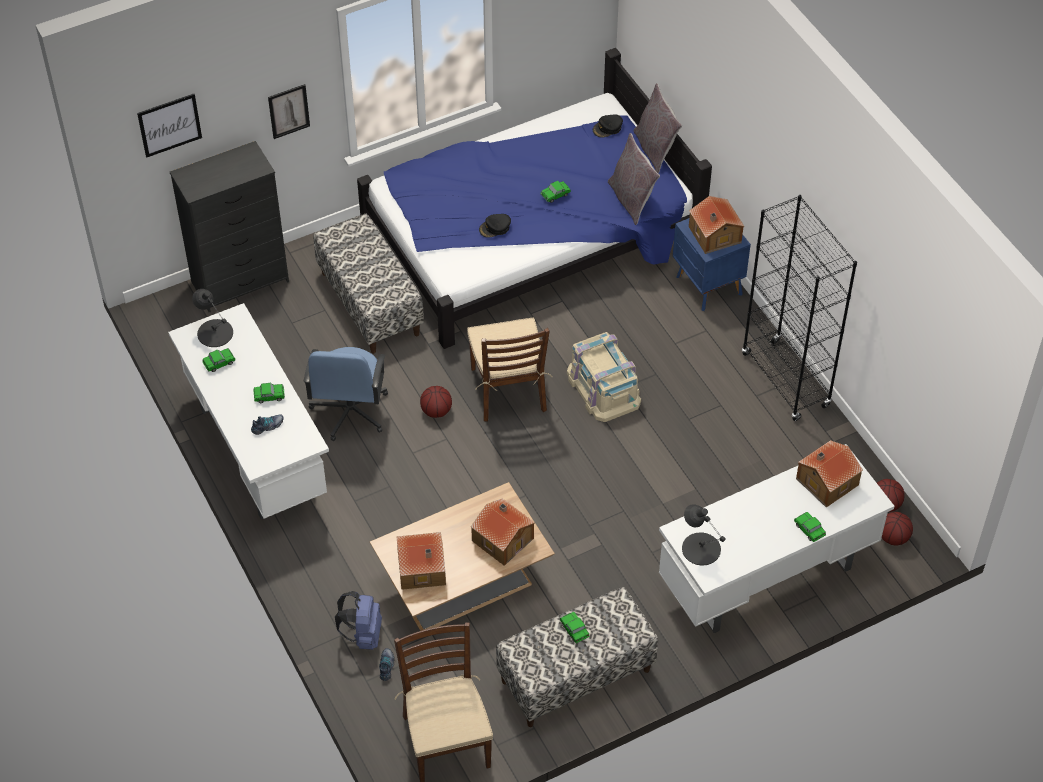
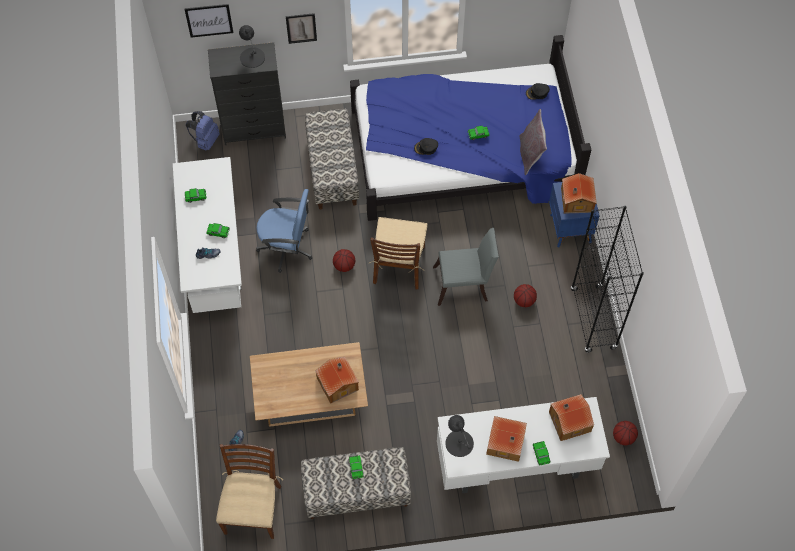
camera: 20 degrees right, 10 degrees up
(215, 332) = (202, 173): black table lamp -> black table lamp (252, 57)
(349, 412) = (287, 248): blue office chair -> blue office chair turned 105 degrees counterclockwise
(363, 635) = (230, 414): blue backpack -> blue backpack (205, 141)
(422, 569) = (275, 388): toy house -> toy house (506, 443)
(604, 387) = (464, 284): beige storage box -> grey chair
(655, 149) = (564, 119): grey pillow -> none
(893, 537) = (618, 464): basketball -> basketball (524, 301)

